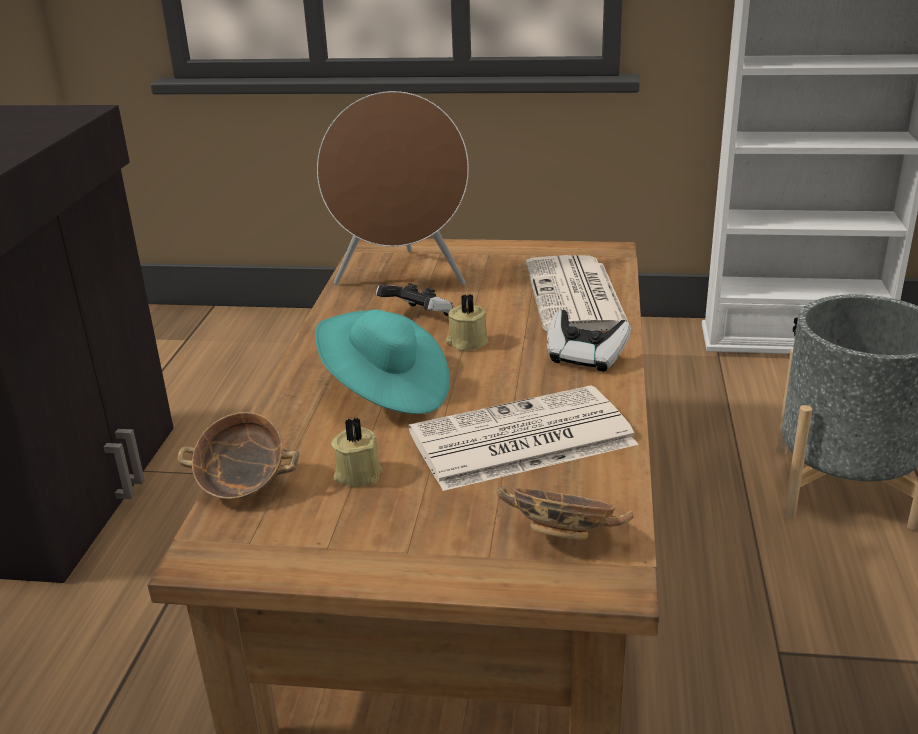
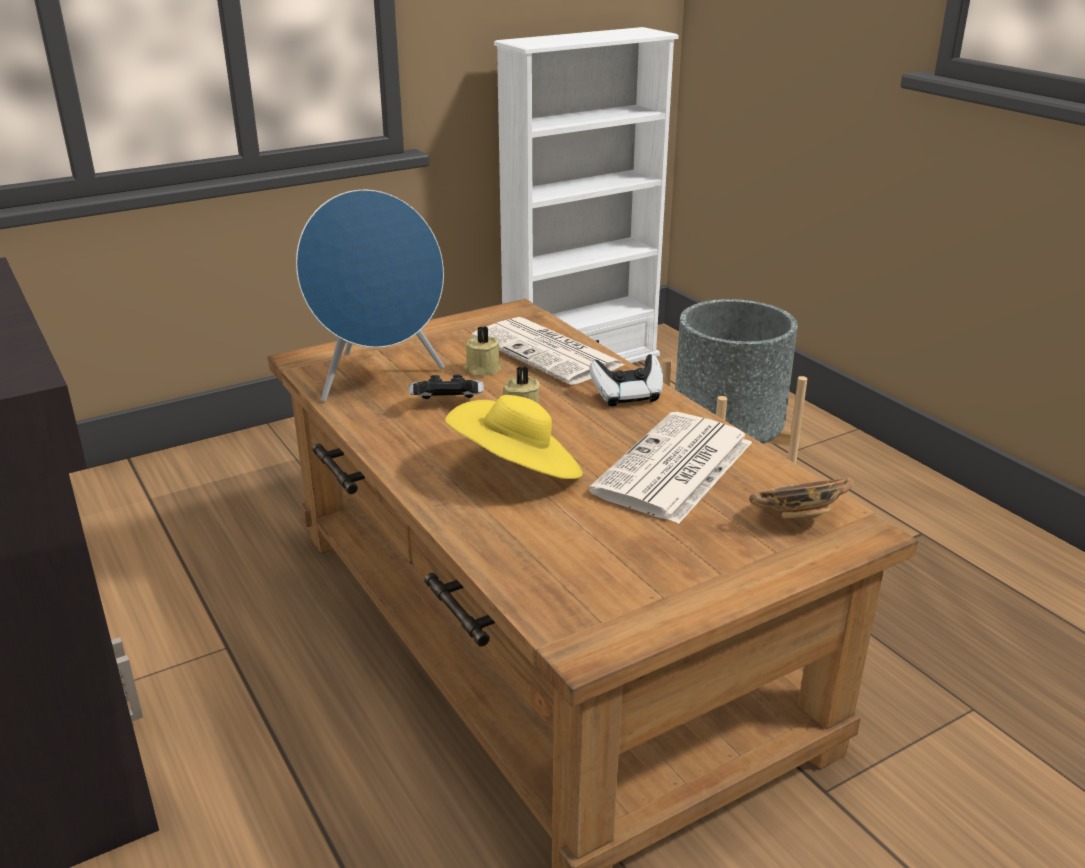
camera: 40 degrees left, 0 degrees up
(242, 487) = (525, 586): bowl -> none
(357, 473) = (598, 538): beige candle -> beige candle (482, 369)
(385, 391) = (517, 471): turquoise hat -> yellow hat
(401, 279) = (378, 379): brown speaker -> blue speaker

